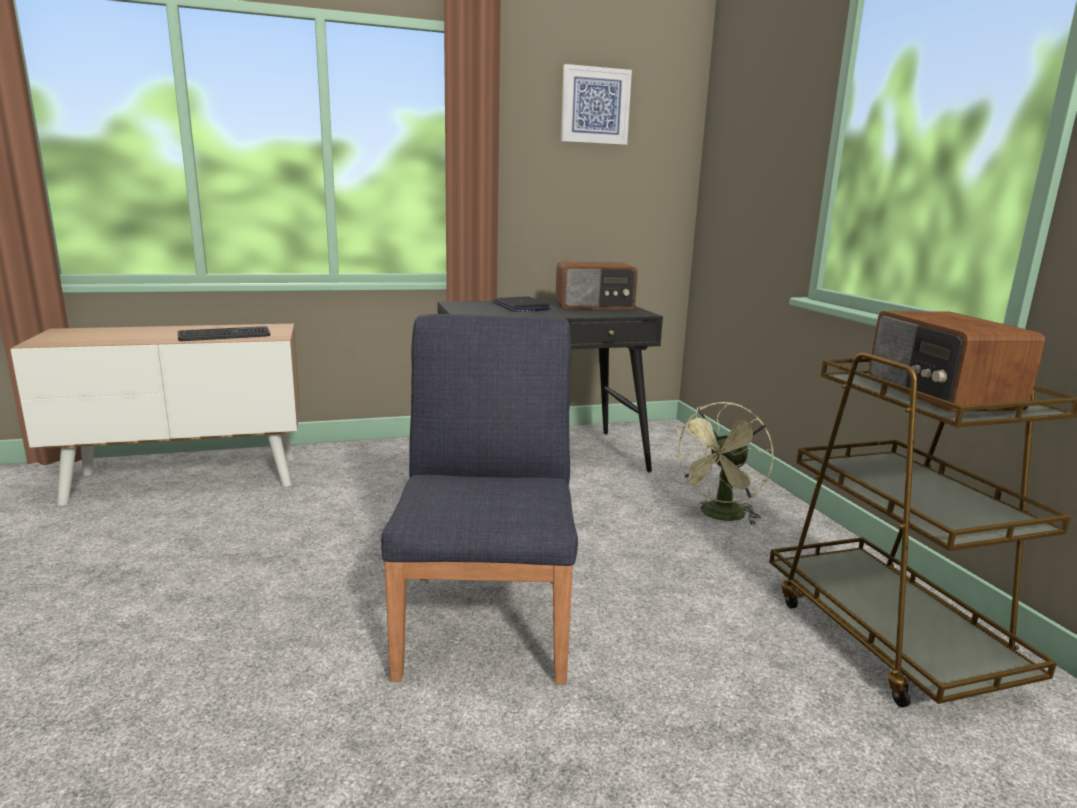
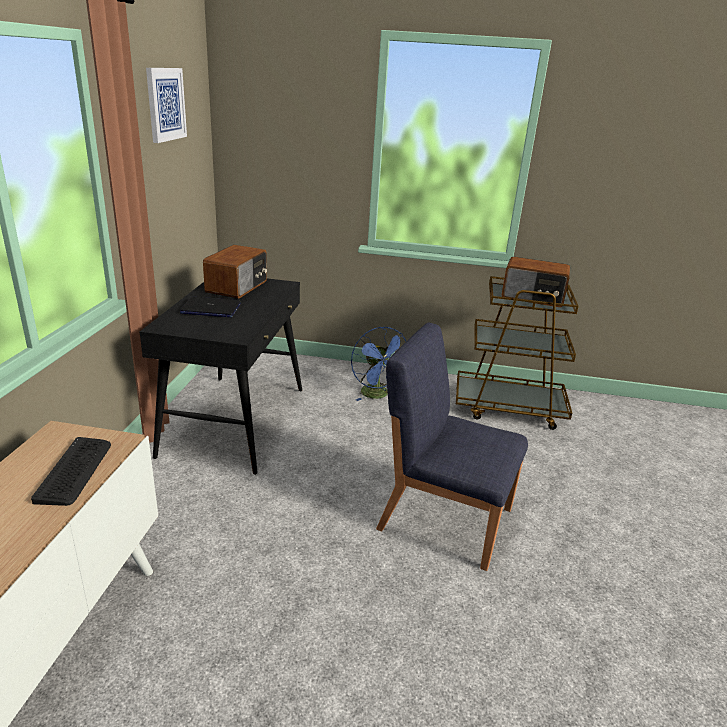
camera: 65 degrees left, 10 degrees up
(719, 516) = (378, 395): green fan -> blue fan

